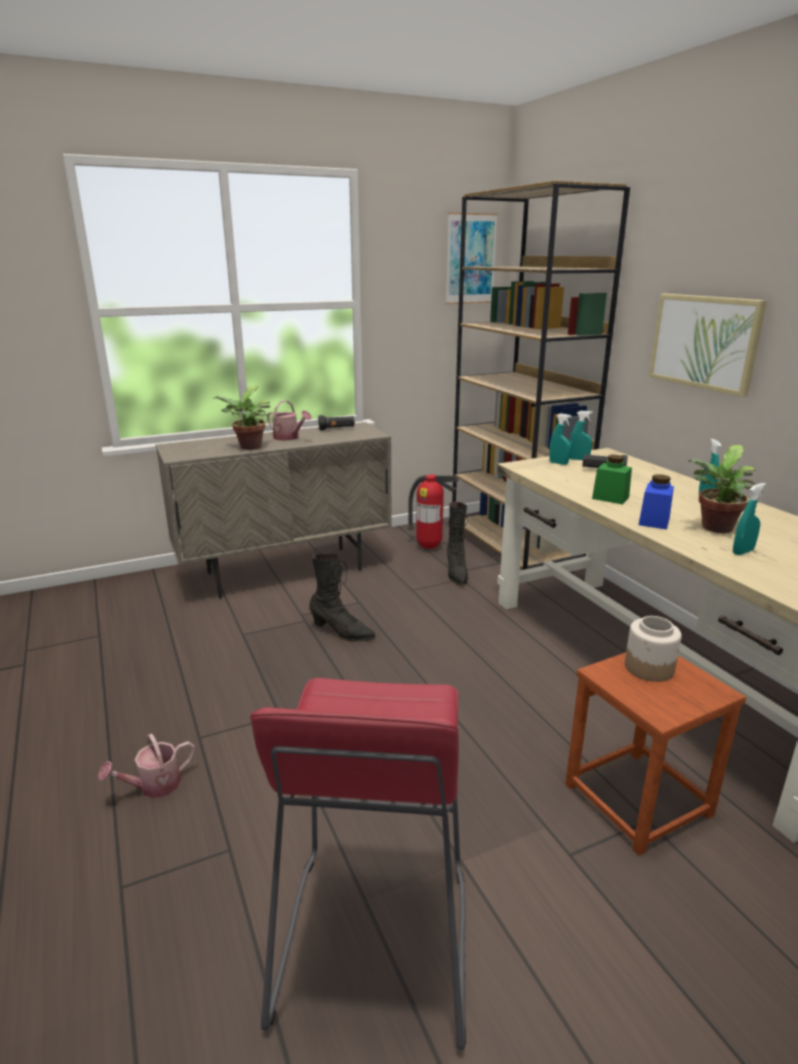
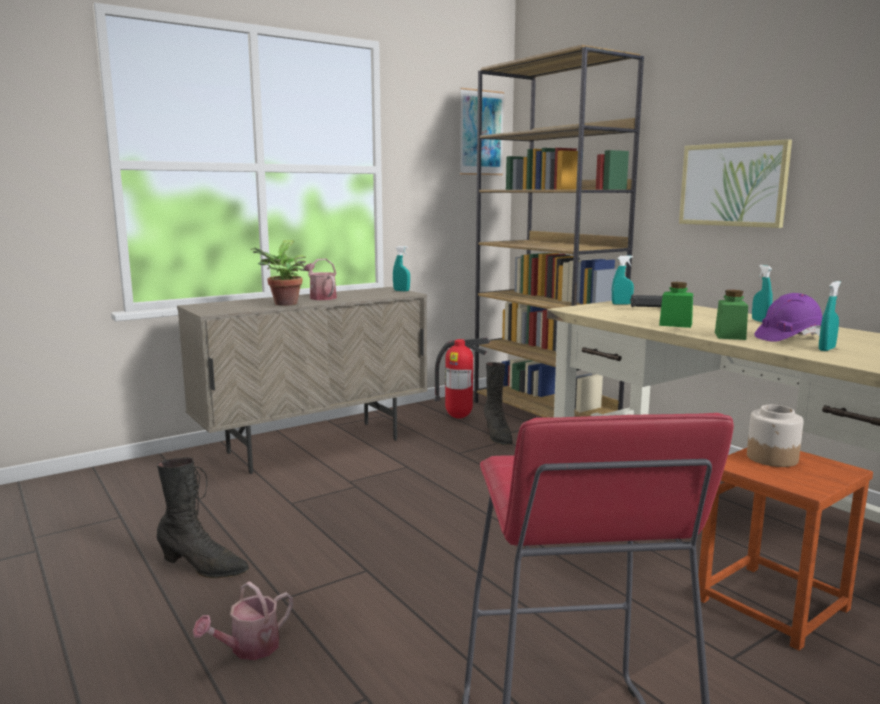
camera: 10 degrees left, 10 degrees down
(289, 438) = (321, 297): watering can -> watering can turned 150 degrees counterclockwise
(336, 429) = (366, 291): black flashlight -> none
(342, 632) = (401, 493): black boot -> black boot (203, 568)
(558, 463) = (605, 307): turquoise spray bottle -> turquoise spray bottle (401, 291)
(654, 521) = (730, 336): blue jar -> green jar
(715, 529) = (788, 338): potted plant -> purple hard hat

